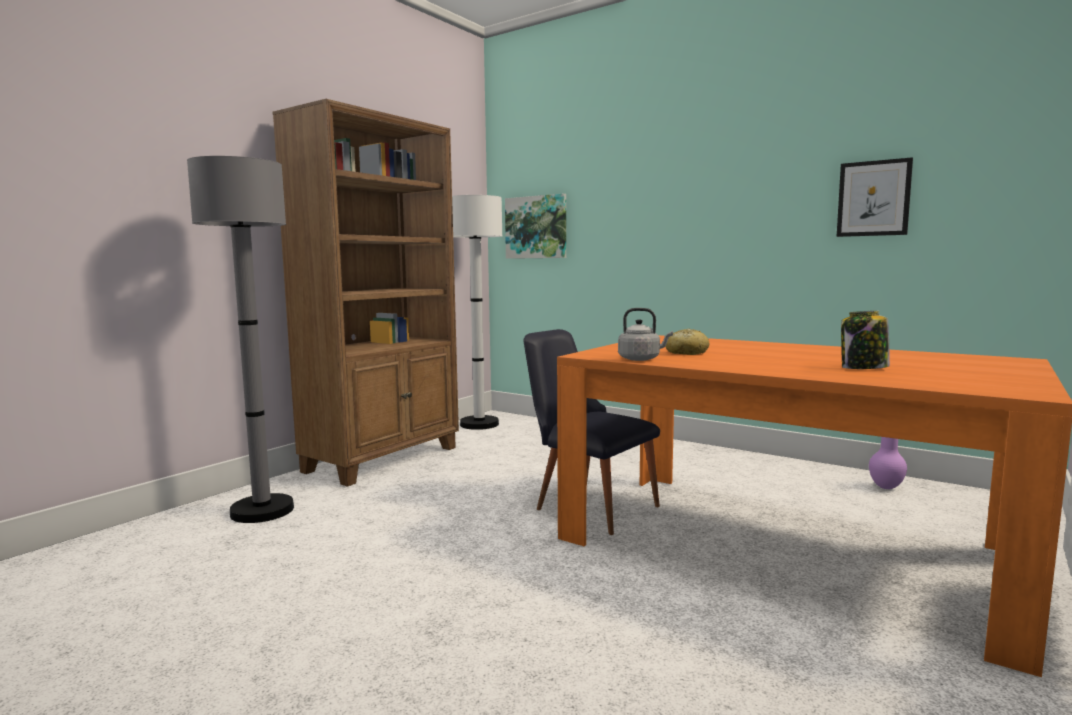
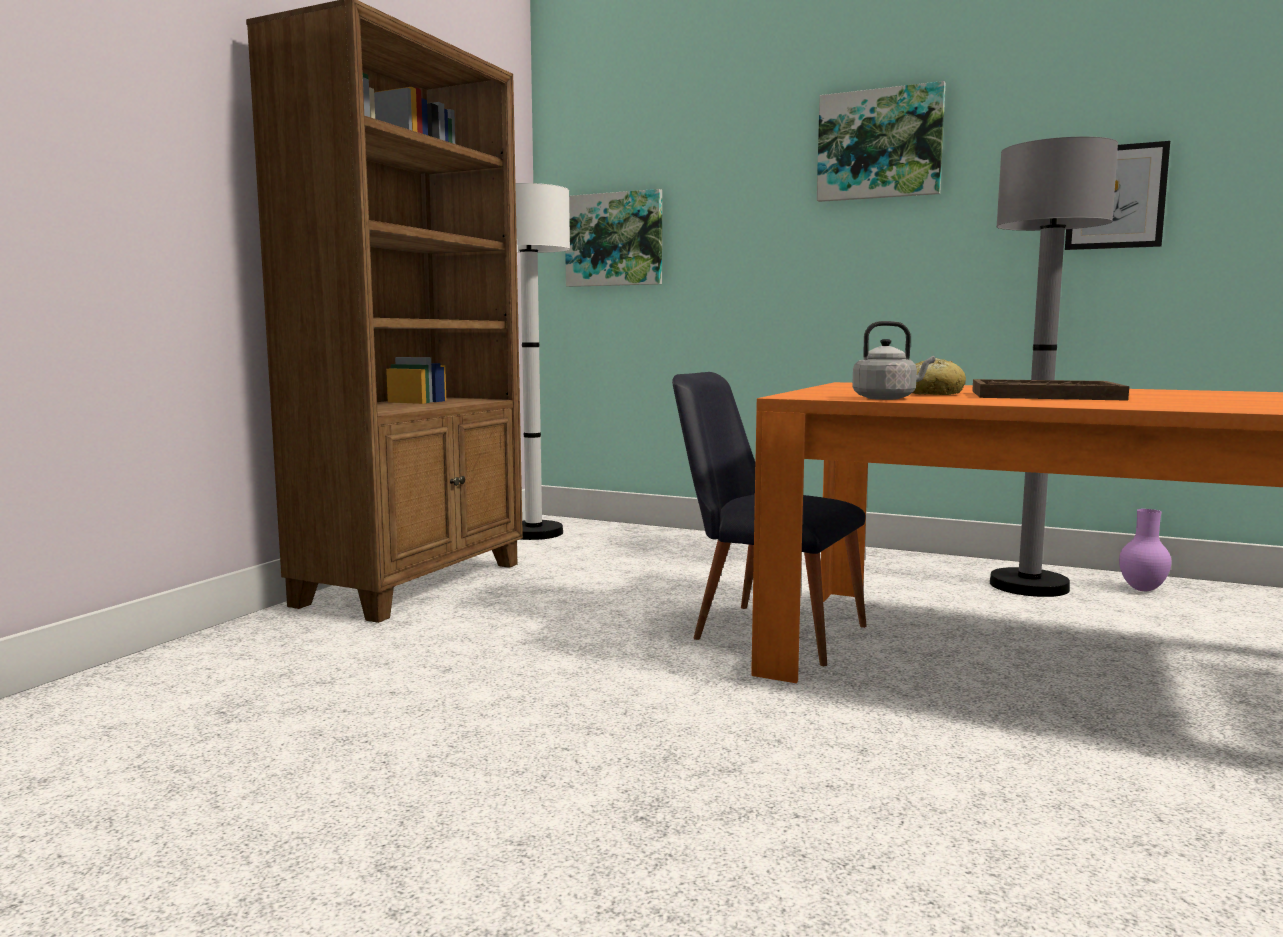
camera: 10 degrees left, 0 degrees up
(262, 511) = (255, 664): grey floor lamp -> grey floor lamp (1028, 586)
(708, 162) = (879, 144): none -> picture
(761, 356) = (1044, 395): none -> brown tray
(863, 368) = (1209, 402): jar -> none

